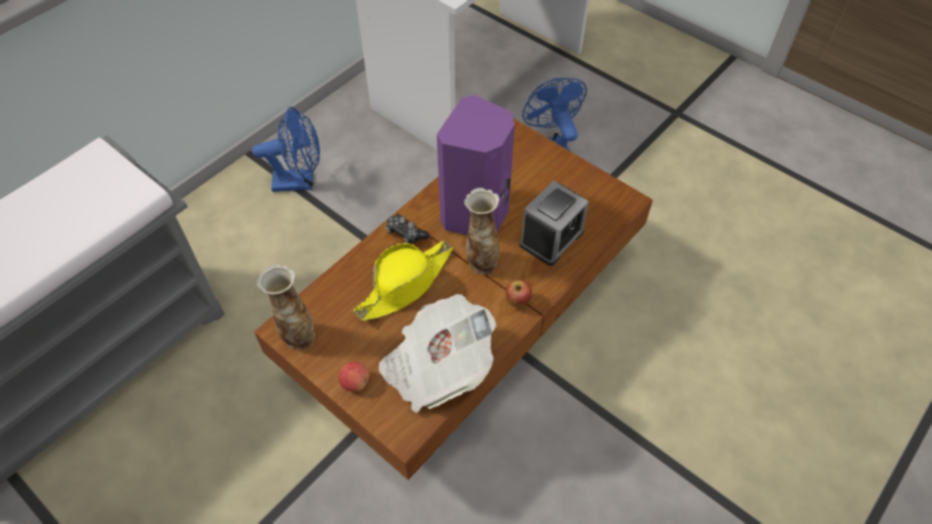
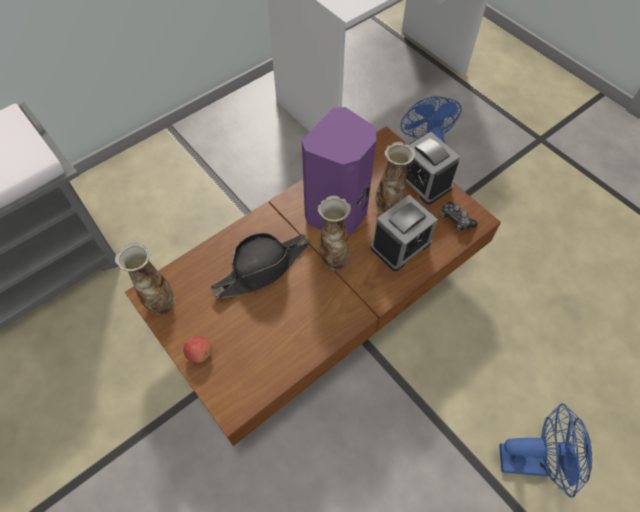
camera: 10 degrees right, 5 degrees up
(300, 181) = (205, 157): blue fan -> blue fan (531, 460)
(405, 234) = (272, 222): game controller -> game controller (455, 220)
(405, 284) = (262, 268): yellow hat -> black hat
(436, 367) = (273, 350): newspaper -> none
(517, 302) = (358, 301): apple -> none
(530, 200) = (388, 207): none -> vase
(563, 169) = (424, 181): none -> alarm clock

